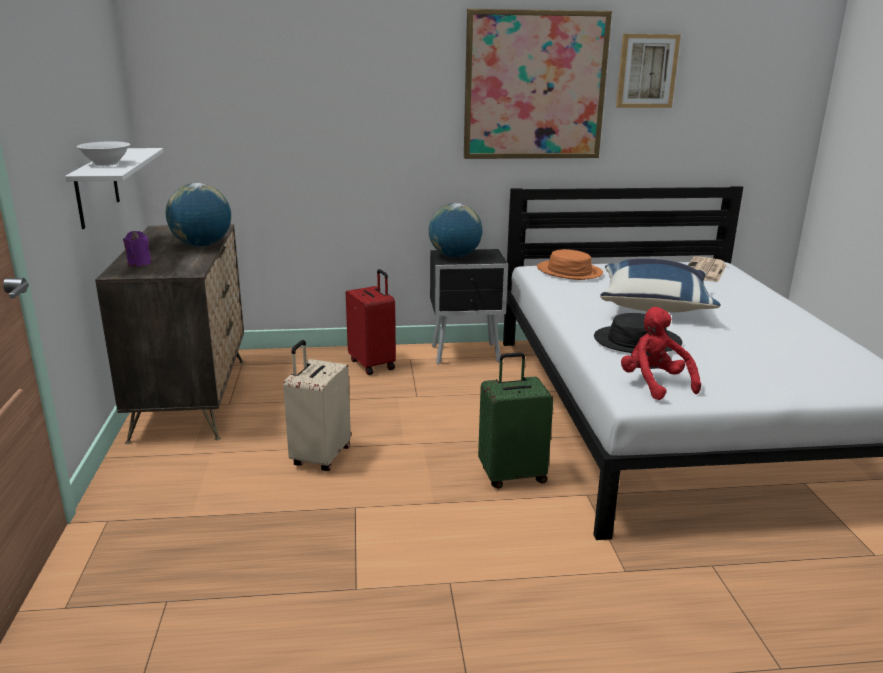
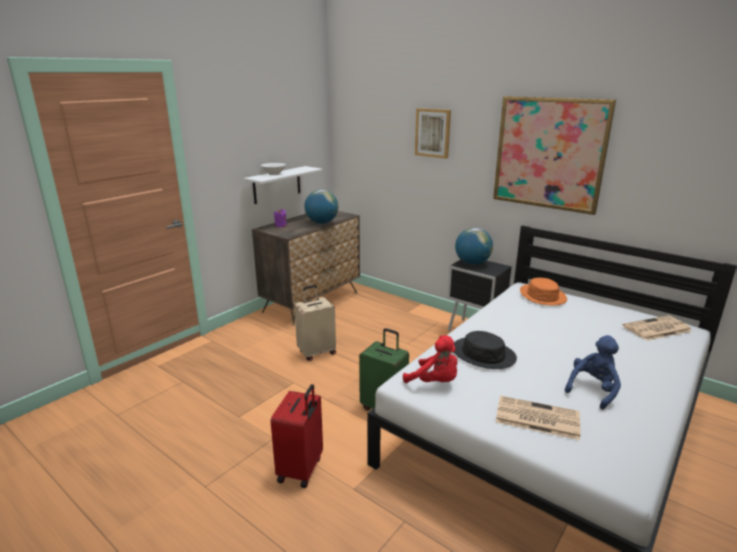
camera: 45 degrees right, 0 degrees up
(373, 364) = (414, 317): red suitcase -> red suitcase (301, 469)
(646, 71) = (647, 150): picture -> picture (433, 133)
(654, 306) = (552, 338): blue pillow -> none
(654, 384) = (435, 382): red plush toy -> red plush toy turned 105 degrees clockwise
(762, 335) = (593, 390): none -> blue plush toy
(779, 373) = (536, 418): none -> newspaper

